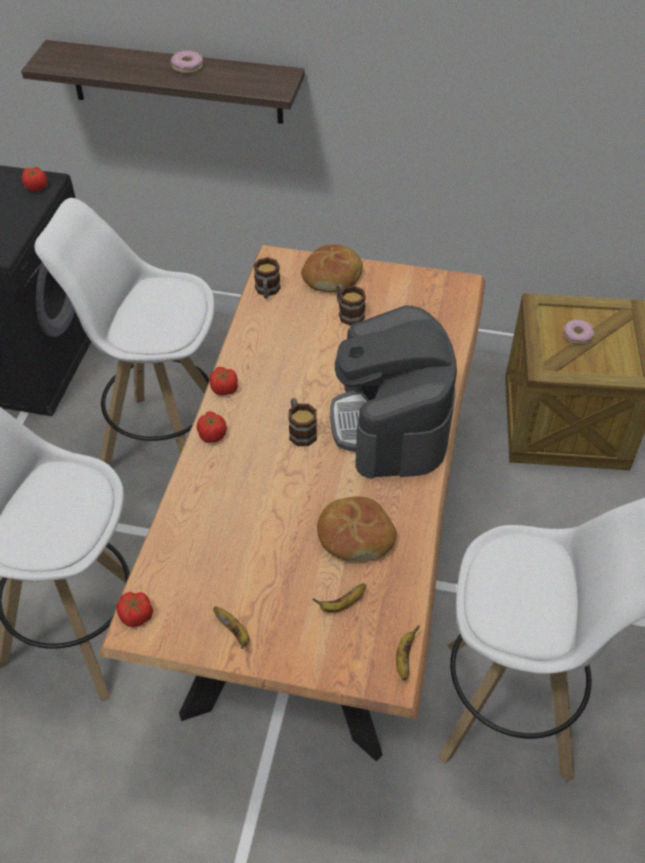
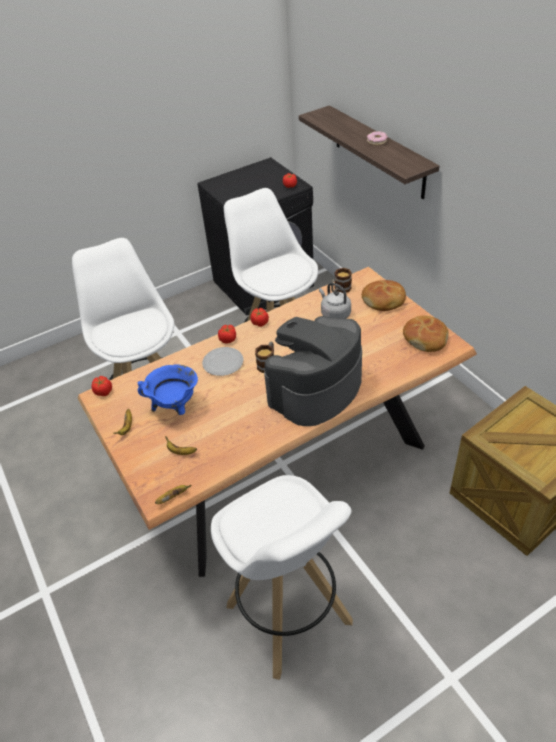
camera: 50 degrees right, 5 degrees down
(247, 467) = (223, 363): none -> plate
(262, 561) = (175, 407): none -> blue cooking pot
(298, 324) = (334, 314): none -> grey kettle
(348, 313) = (367, 323): mug -> none
(355, 535) = (227, 427): bread -> bread (425, 338)
(577, 335) = (531, 431): donut -> none

